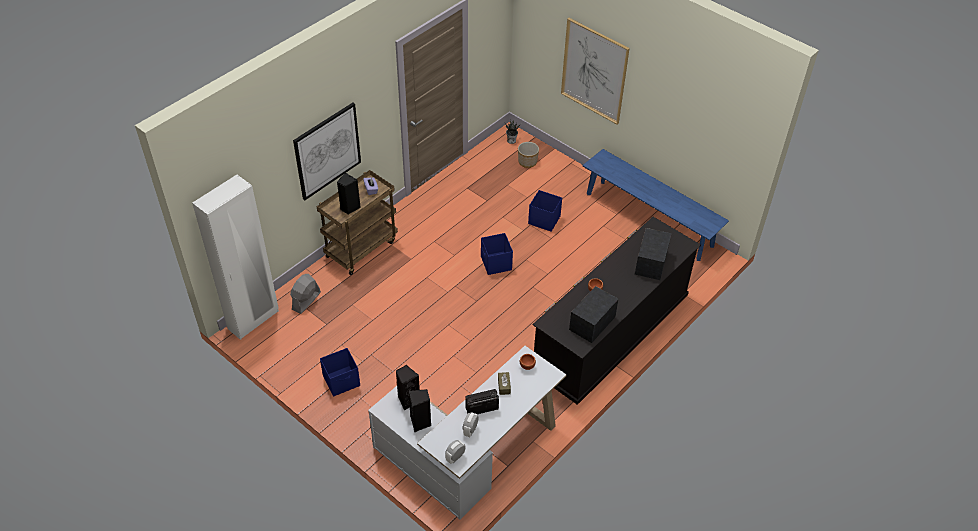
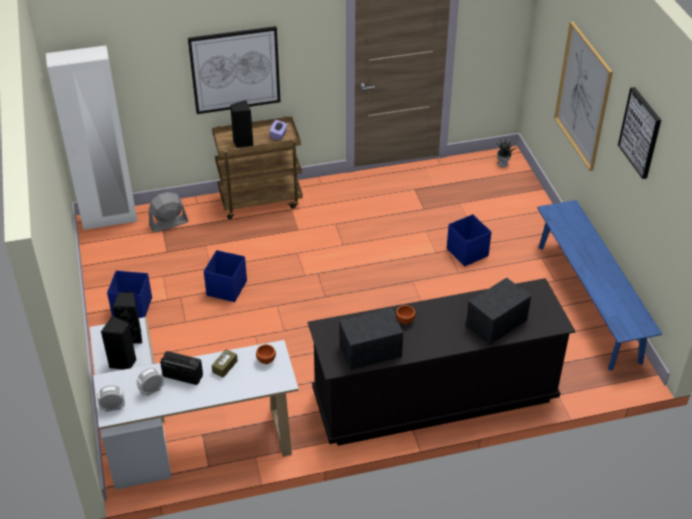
camera: 35 degrees right, 5 degrees down
(496, 263) = (377, 271): blue storage box -> blue storage box (226, 288)
(527, 162) = (501, 190): planter -> none
(673, 86) = (640, 132): none -> picture

